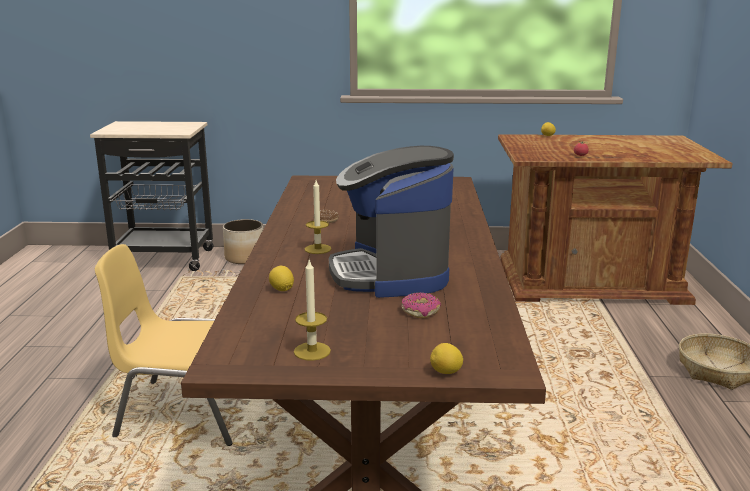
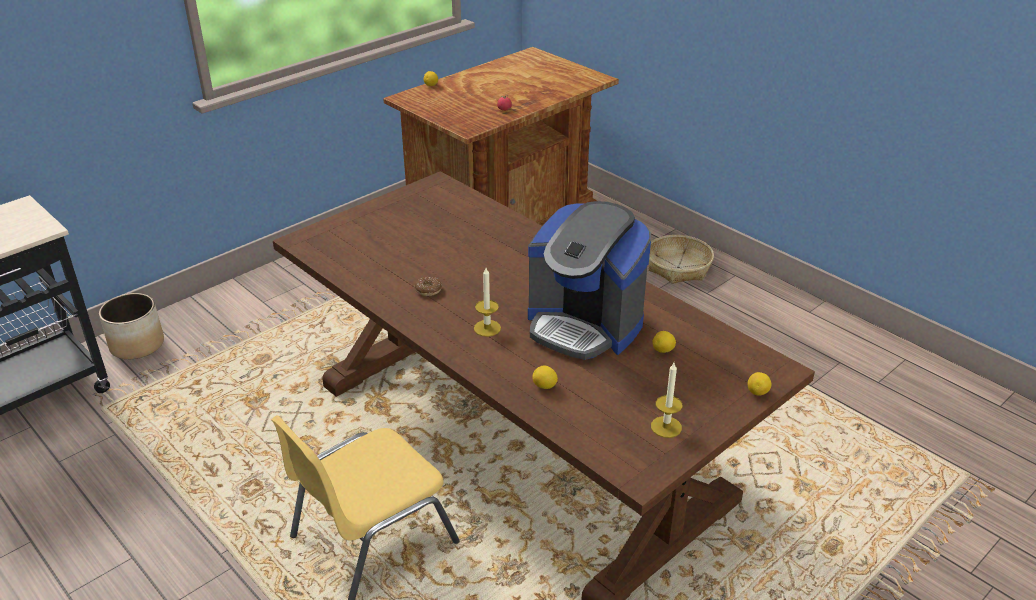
camera: 45 degrees left, 15 degrees up
(420, 311) = (663, 350): donut -> lemon

